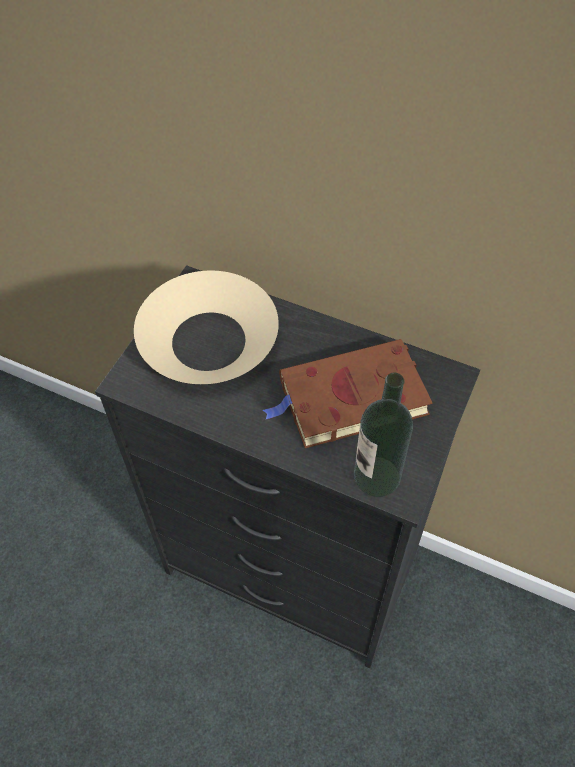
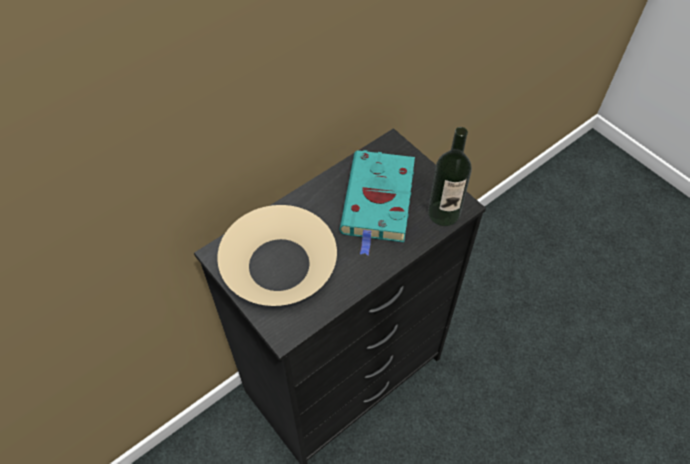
camera: 65 degrees left, 0 degrees up
(349, 399) = (378, 202): brown book -> turquoise book

